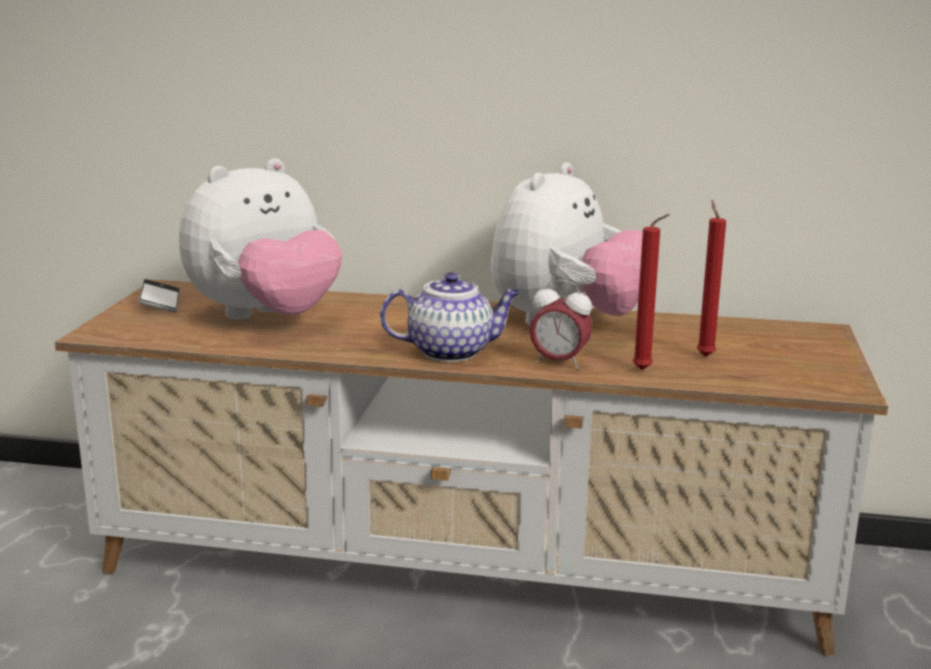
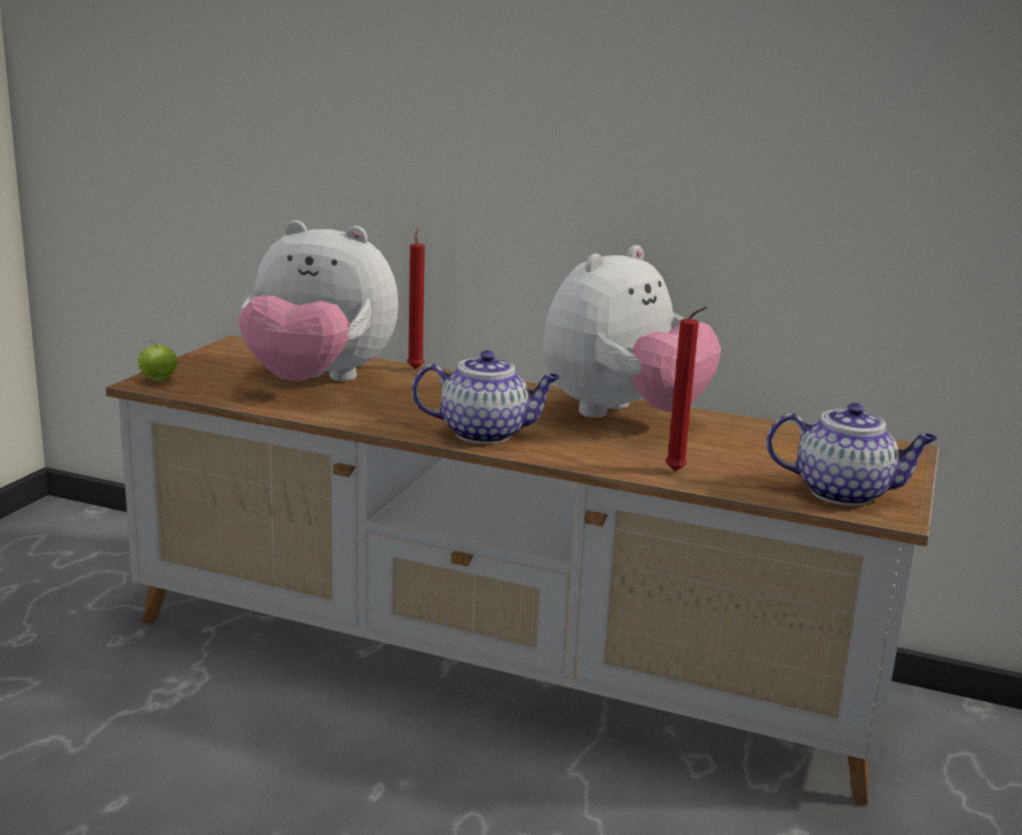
camera: 10 degrees right, 0 degrees up
(106, 329) = (159, 380): none -> apple
(160, 302) = (224, 358): phone -> none
(265, 317) = (318, 382): plush toy -> plush toy turned 45 degrees clockwise
(559, 362) = (591, 455): alarm clock -> none
(704, 355) = (752, 463): red candle -> red candle (415, 368)
(797, 374) = (844, 493): none -> teapot

